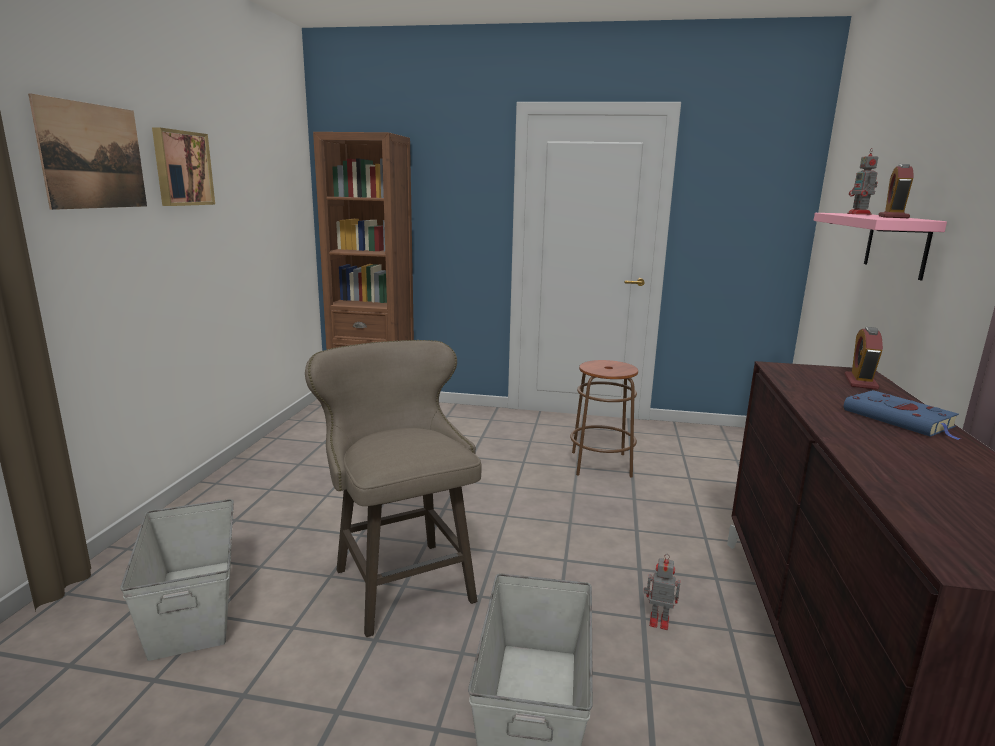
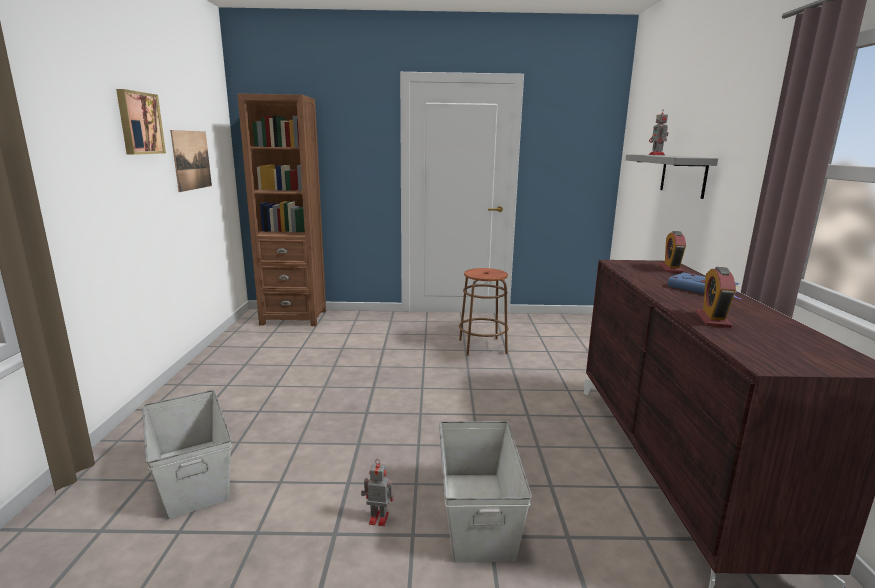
camera: 10 degrees left, 0 degrees up
(93, 156) = (75, 113): picture -> picture (192, 160)
(401, 581) = (355, 440): beige stool -> none
(657, 621) = (548, 447): toy robot -> toy robot (377, 518)
(893, 217) = (682, 156): alarm clock -> alarm clock (712, 320)
(896, 244) = (683, 175): pink shelf -> grey shelf

